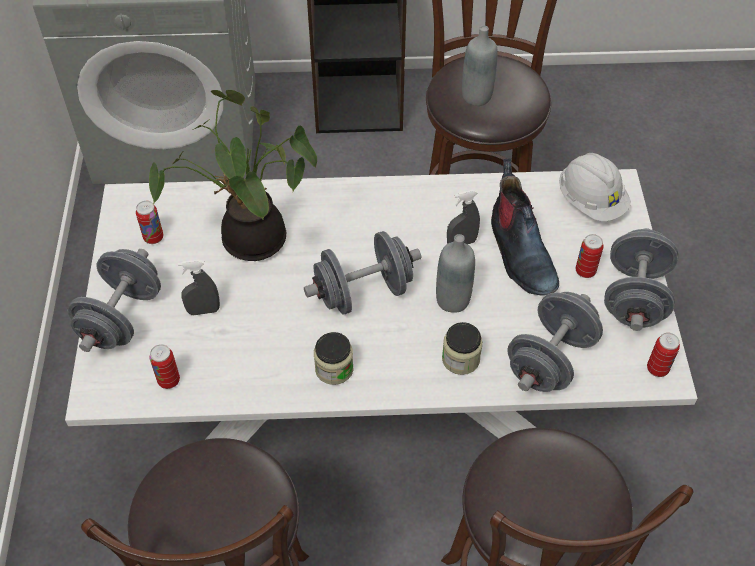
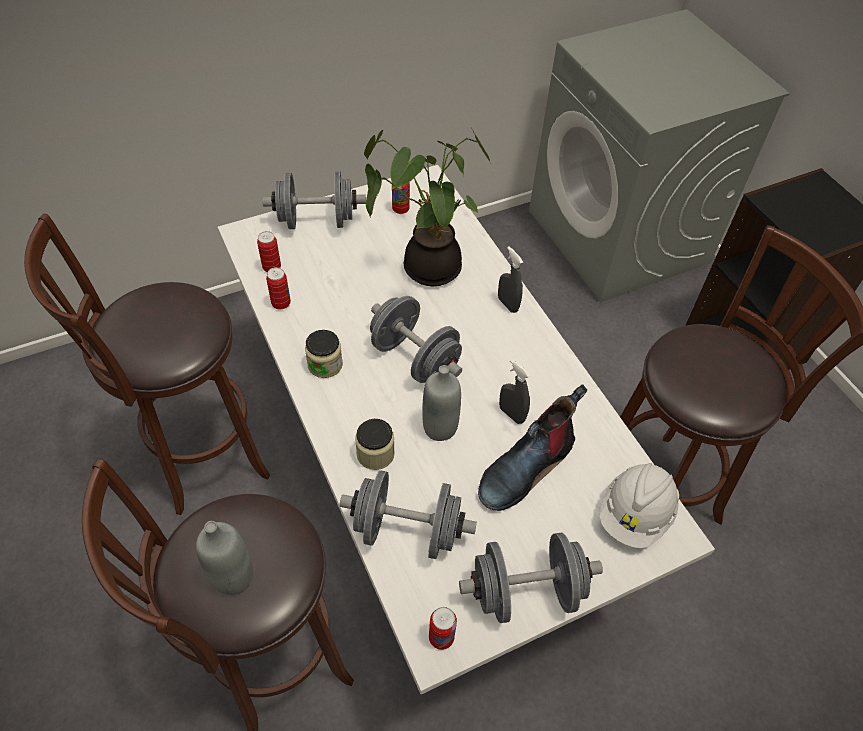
camera: 65 degrees right, 0 degrees up
(203, 310) = (345, 263): grey spray bottle -> grey spray bottle (507, 304)
(476, 96) = (697, 362): grey bottle -> grey bottle (233, 577)
(585, 271) = (536, 533): can -> can (281, 303)

